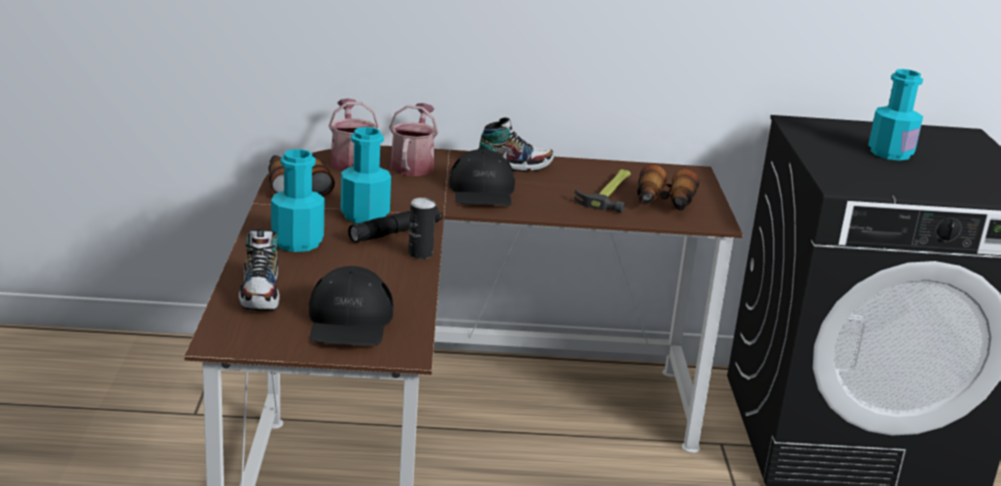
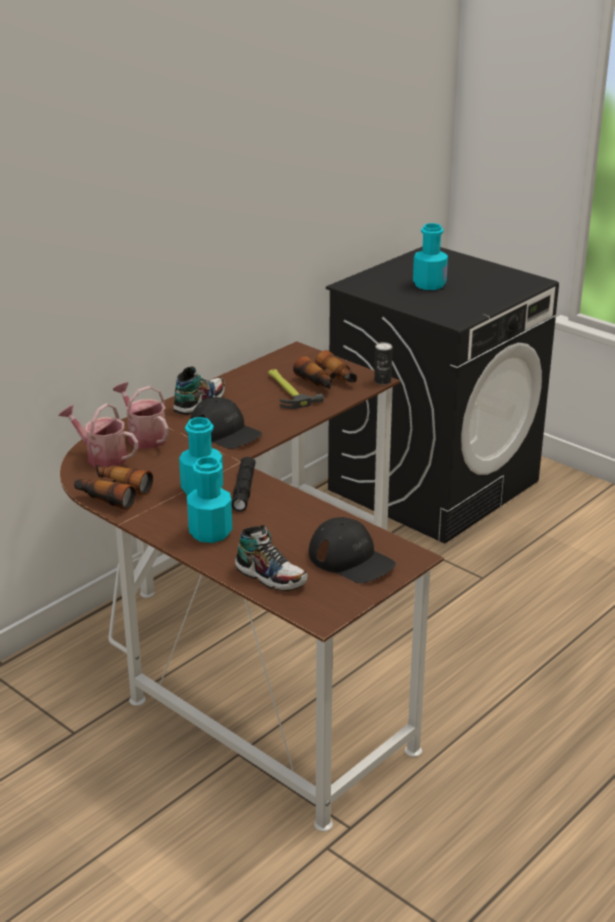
camera: 45 degrees left, 5 degrees up
(420, 254) = (288, 495): can -> can (382, 381)

